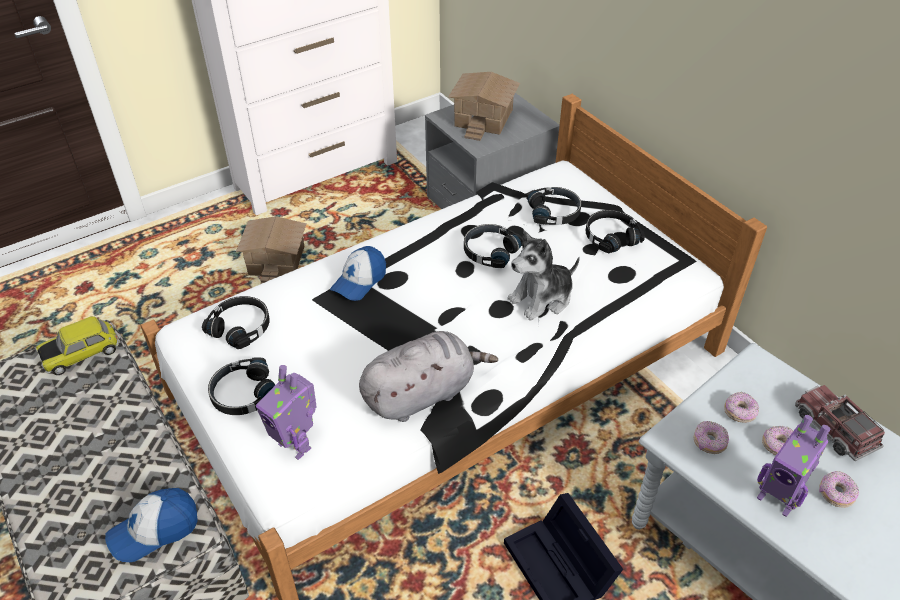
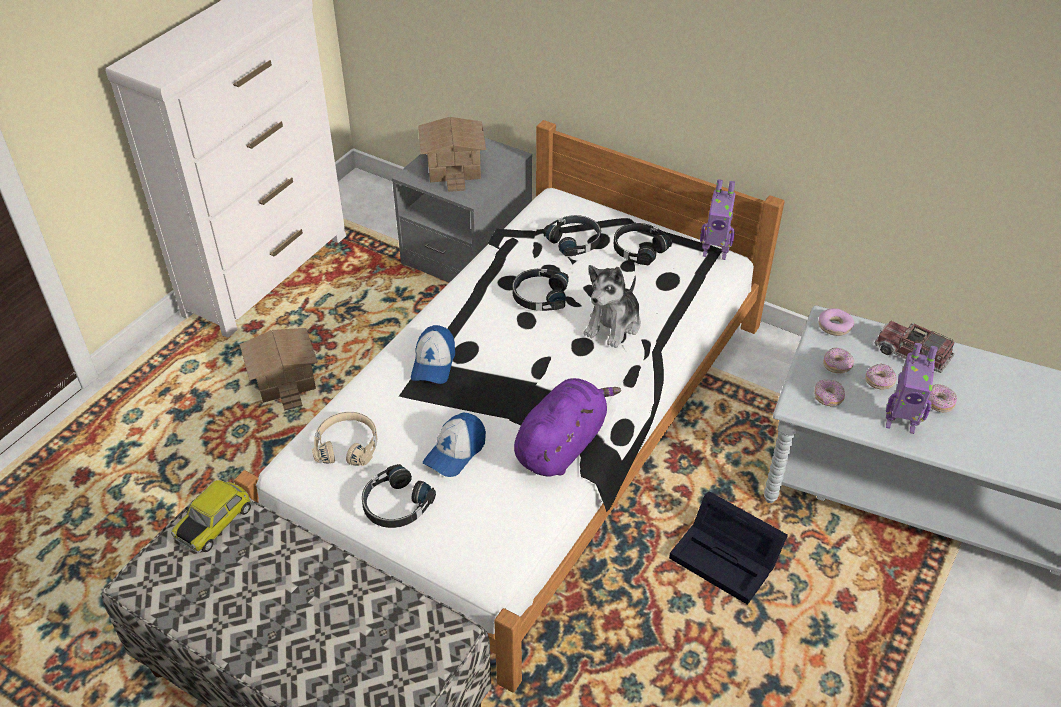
camera: 25 degrees left, 0 degrees up
(155, 530) = (416, 645): cap -> cap (455, 452)
(241, 327) = (347, 445): black headphones -> beige headphones
(296, 445) = (479, 530): toy robot -> toy robot (715, 252)
(422, 393) = (562, 445): grey plush toy -> purple plush toy
(761, 371) = (834, 326): none -> donut

